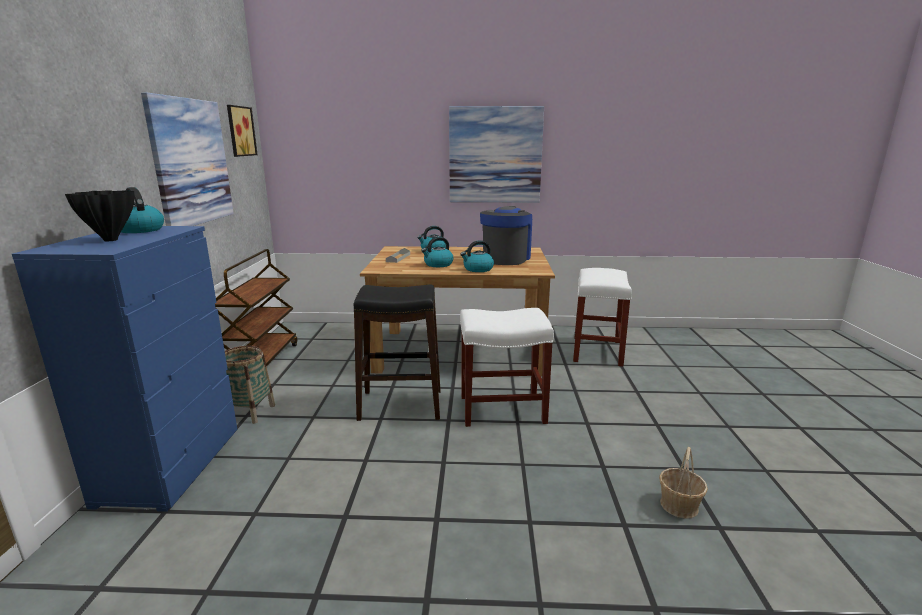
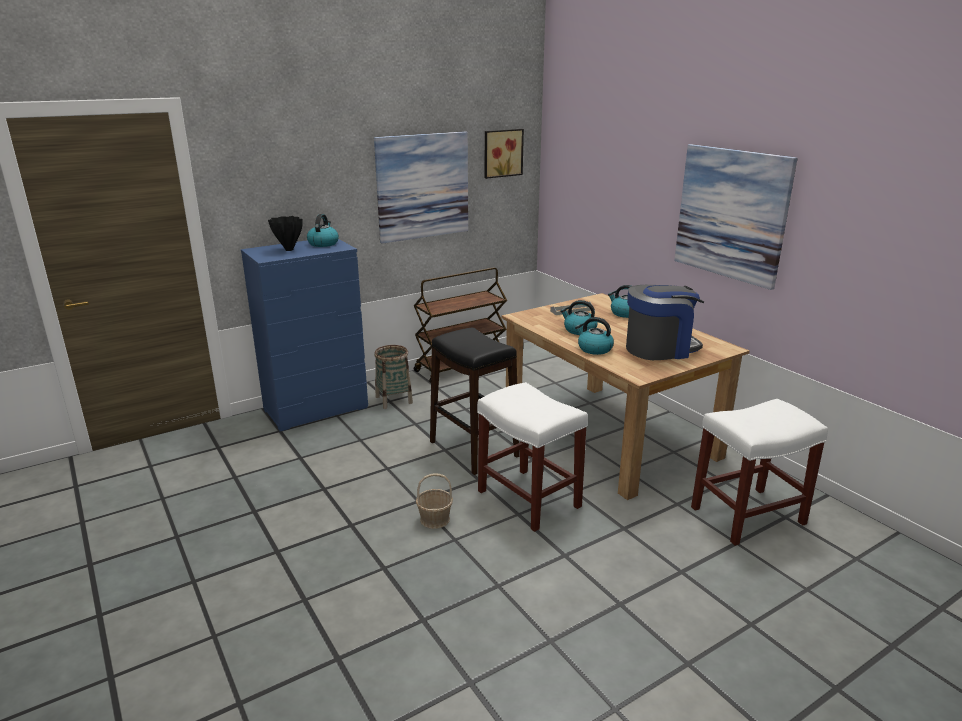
camera: 55 degrees right, 5 degrees up
(678, 505) = (480, 648): basket -> basket (434, 519)

